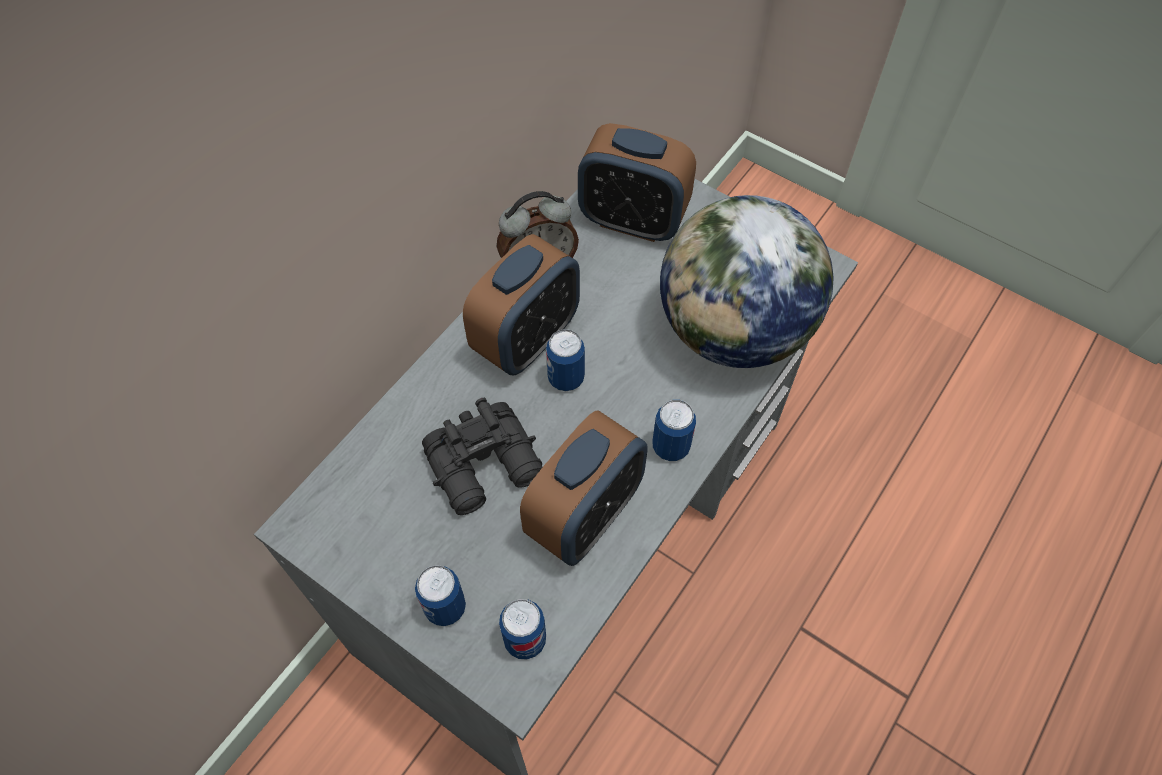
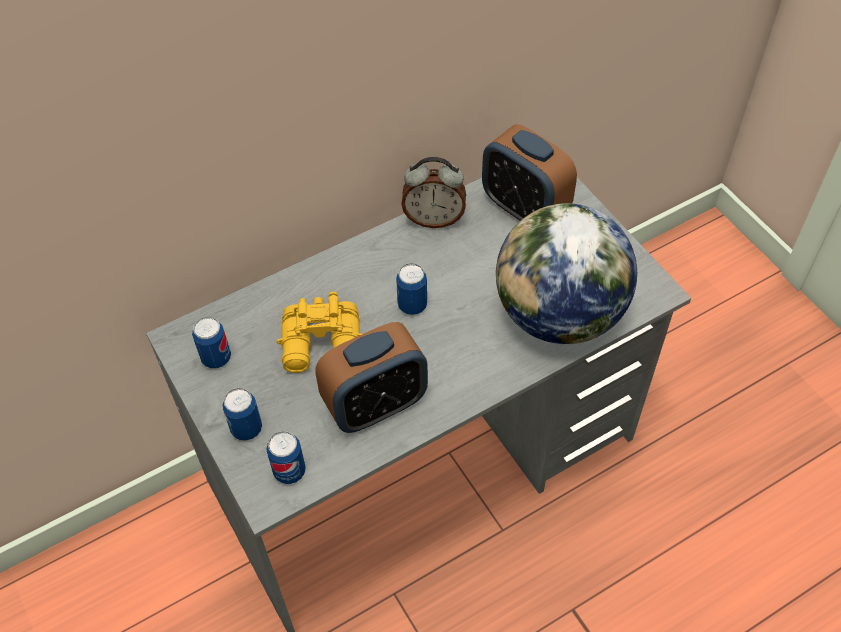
camera: 25 degrees right, 5 degrees down
(487, 466) = (324, 346): black binoculars -> yellow binoculars
(527, 339) = (398, 268): alarm clock -> none
(671, 446) = (464, 381): can -> can (216, 358)

